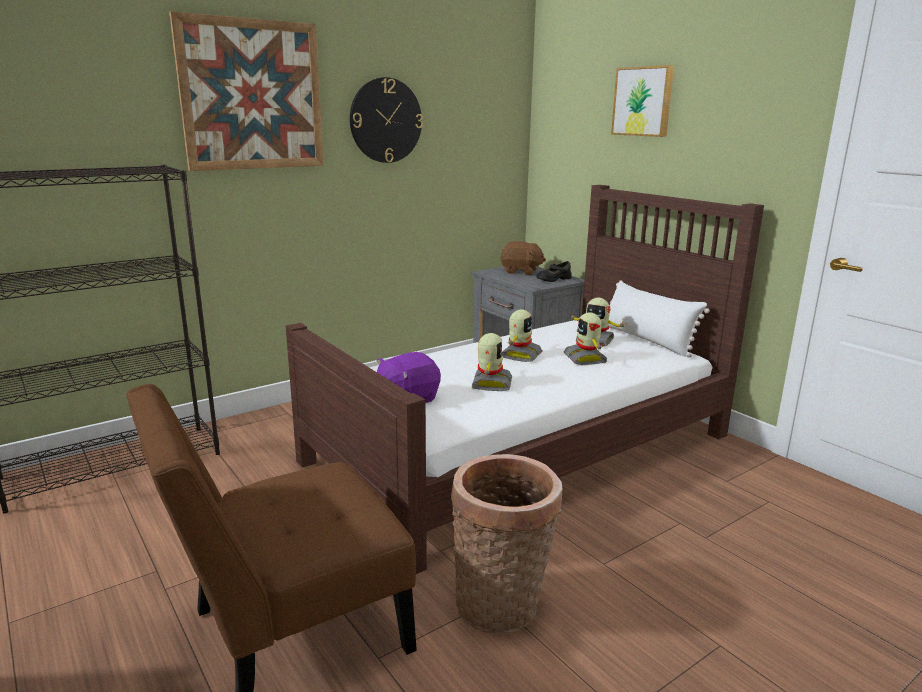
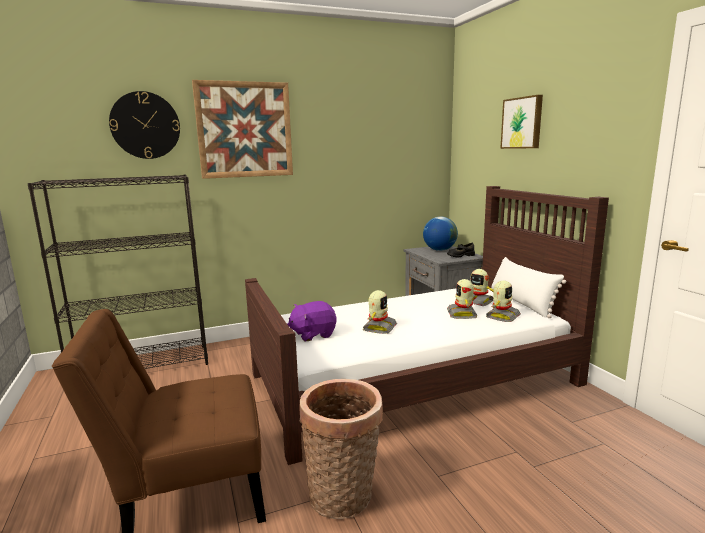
camera: 15 degrees right, 5 degrees down
(386, 120) = (338, 144): wall clock -> wall clock (145, 125)
(520, 355) = (413, 309): toy robot -> toy robot (502, 316)
(521, 272) = (439, 250): brown plush toy -> globe

